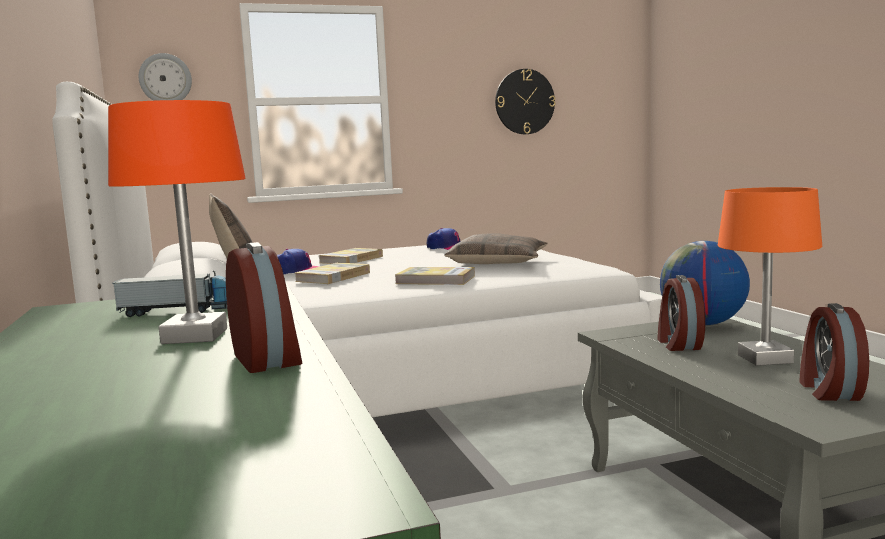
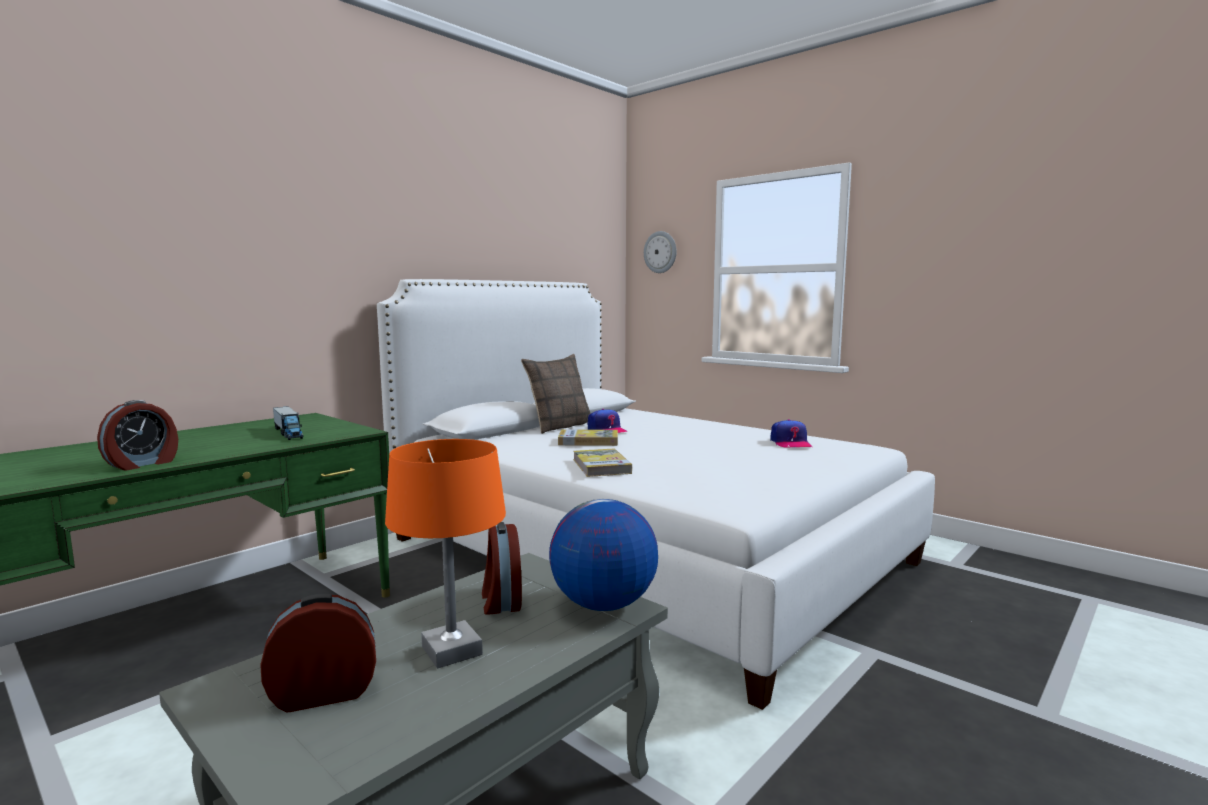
camera: 60 degrees right, 0 degrees up
(196, 336) = (213, 445): orange table lamp -> none
(351, 259) = (679, 431): book -> none
(498, 262) = (710, 469): pillow -> none
(524, 102) = (1043, 268): wall clock -> none
(678, 344) = (500, 600): alarm clock -> alarm clock turned 75 degrees counterclockwise

